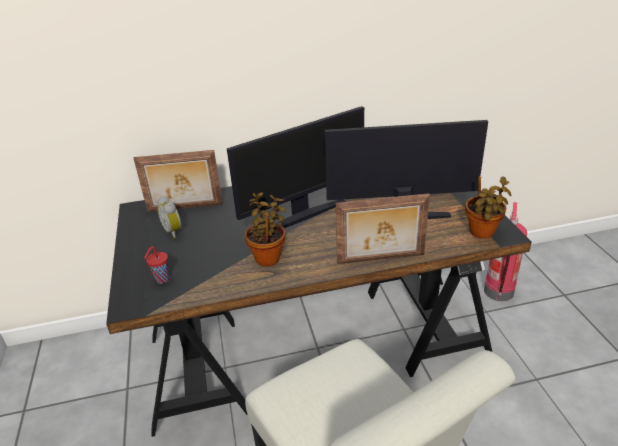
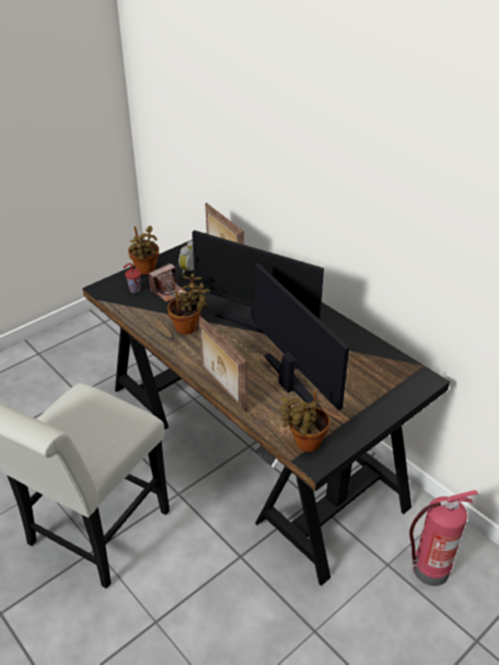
camera: 60 degrees right, 5 degrees up
(136, 262) = (146, 271): none -> potted plant
(192, 255) = (168, 291): none -> camera

